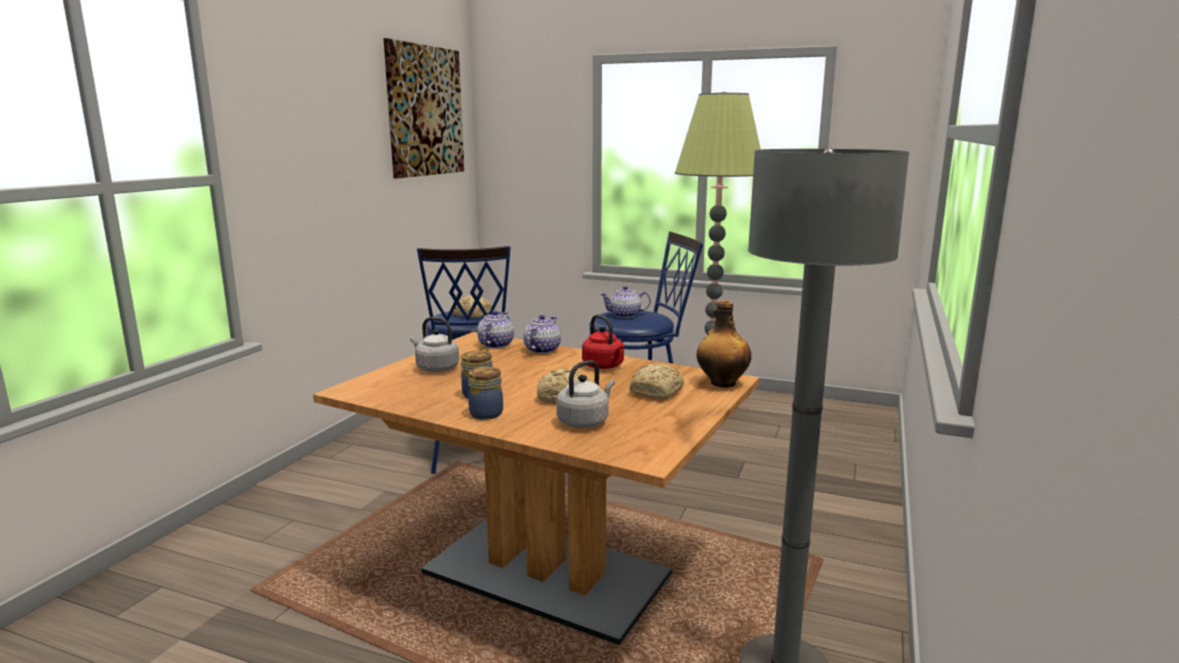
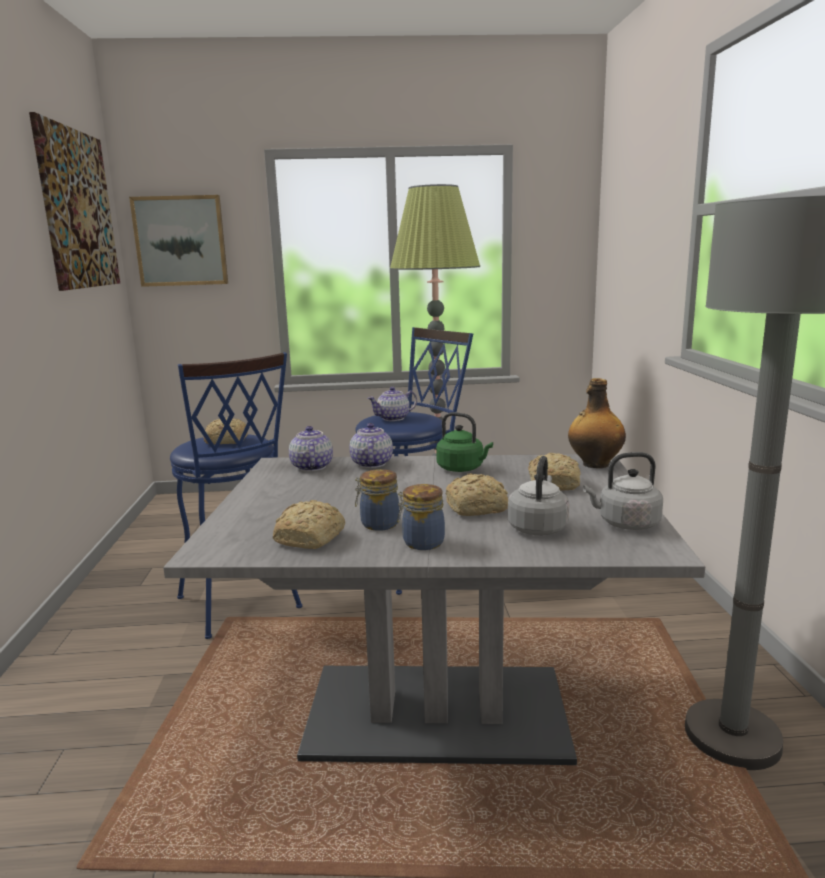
camera: 25 degrees left, 0 degrees up
(421, 394) = (311, 537): none -> bread
(435, 368) = (281, 504): grey kettle -> grey kettle (625, 524)
(519, 136) = (180, 241): none -> picture
(546, 574) = (436, 714): brown dining table -> grey dining table
(604, 366) = (462, 469): red kettle -> green kettle

